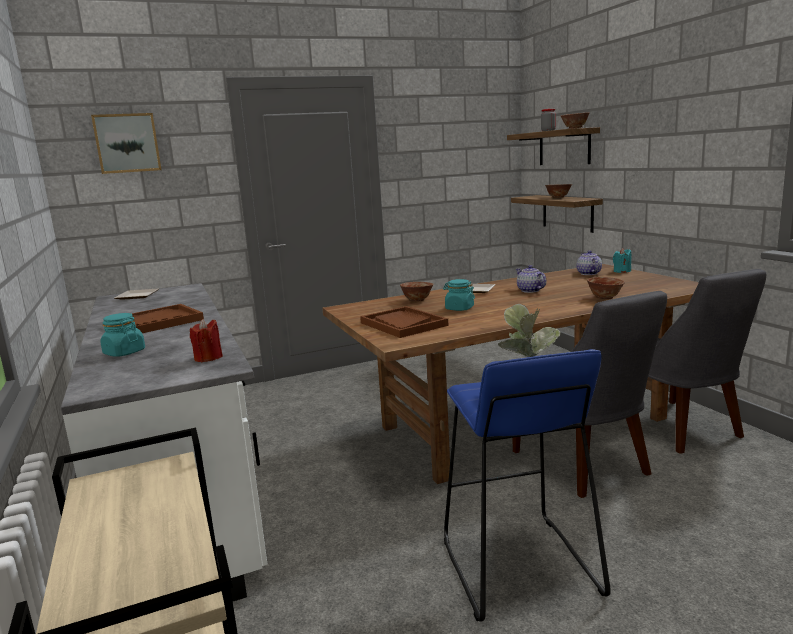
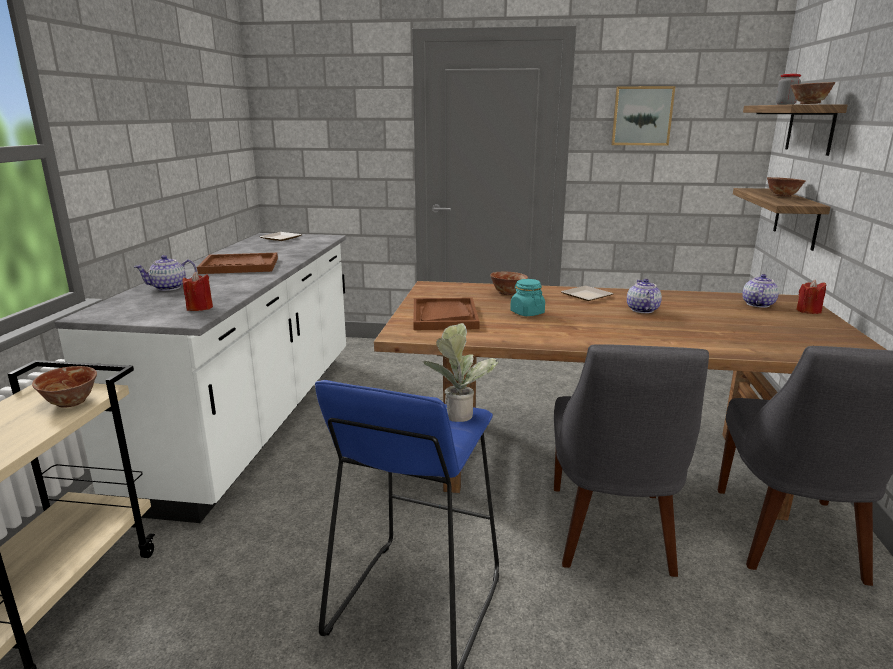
camera: 30 degrees right, 5 degrees up
(124, 352) = (169, 287): turquoise jar -> teapot
(127, 143) = (317, 93): picture -> picture (642, 116)
(605, 298) = (709, 340): bowl -> bowl (71, 402)
(622, 271) = (808, 311): turquoise candle -> red candle

